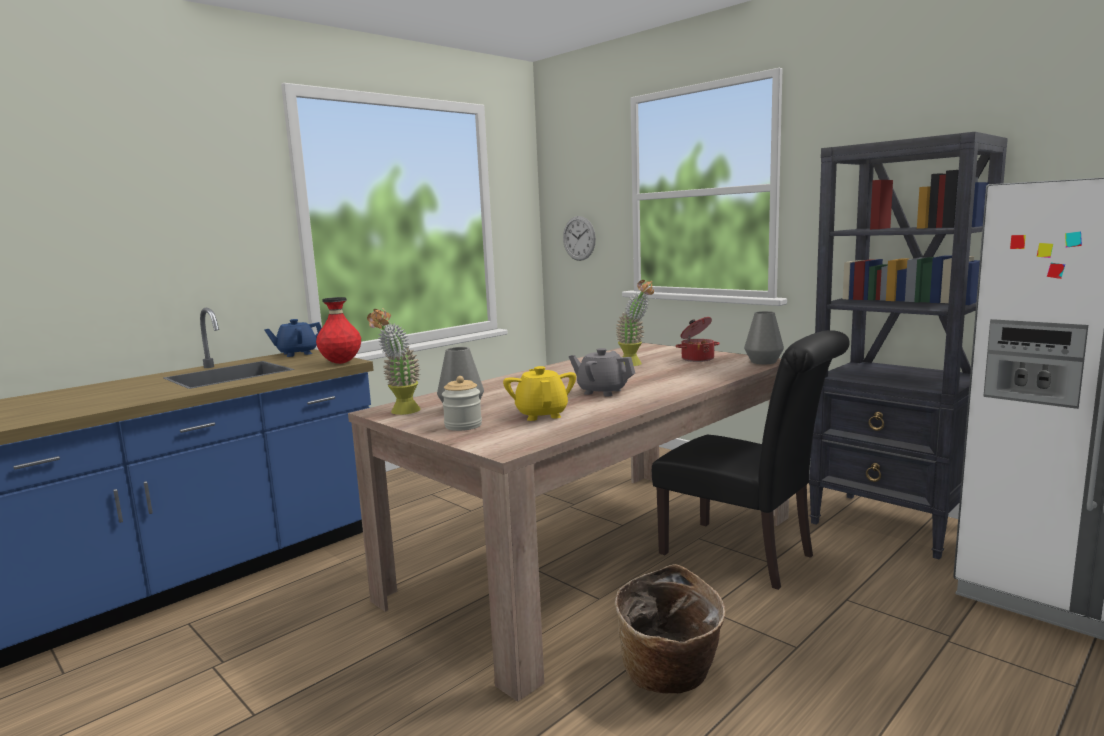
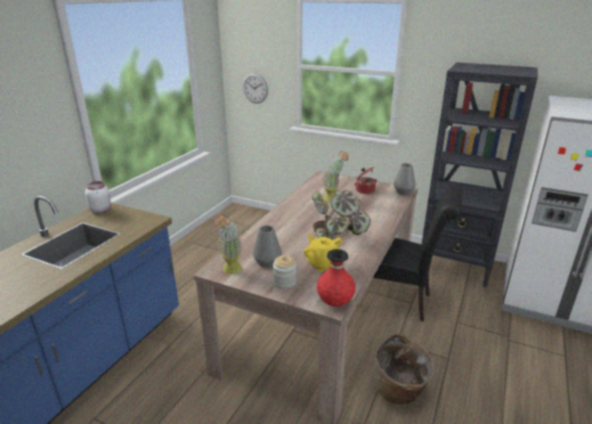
camera: 20 degrees left, 15 degrees up
(297, 353) = (101, 210): blue teapot -> white jar
(341, 363) = (150, 222): red vase -> red vase (335, 303)
(602, 391) = (338, 233): grey teapot -> potted plant

